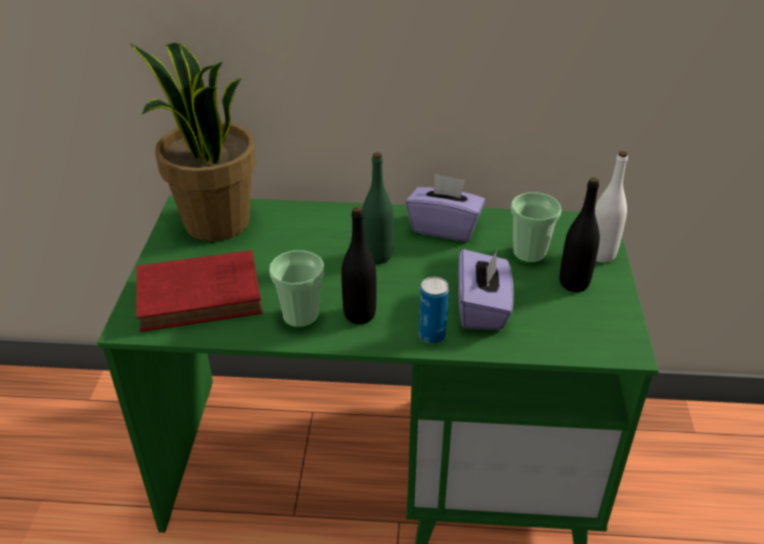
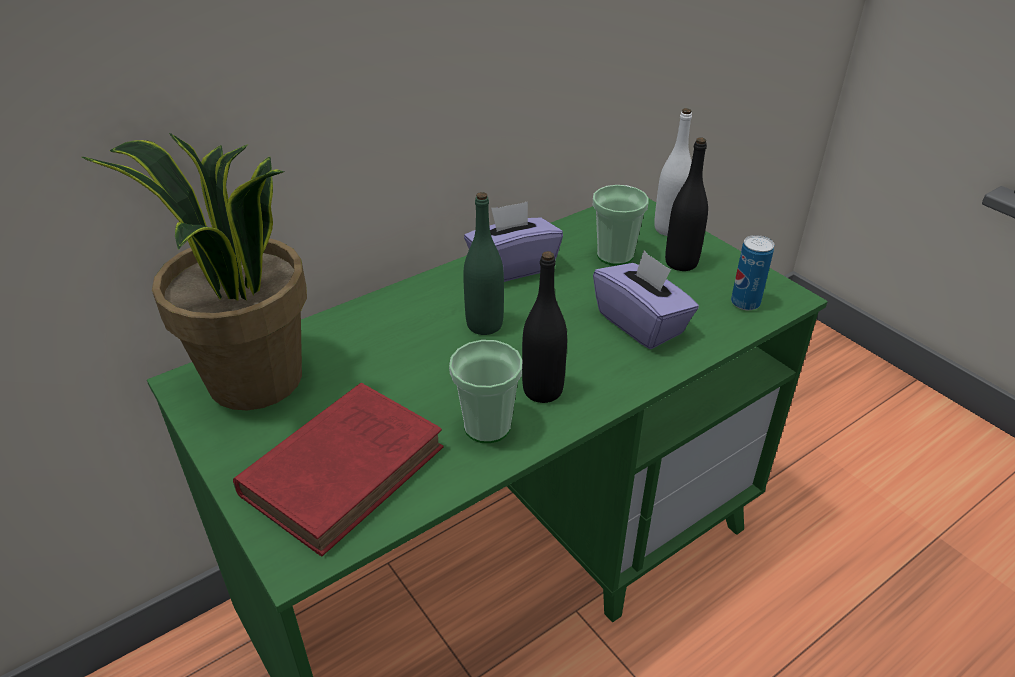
camera: 40 degrees left, 0 degrees up
(432, 335) = (632, 372): can -> can (745, 303)

